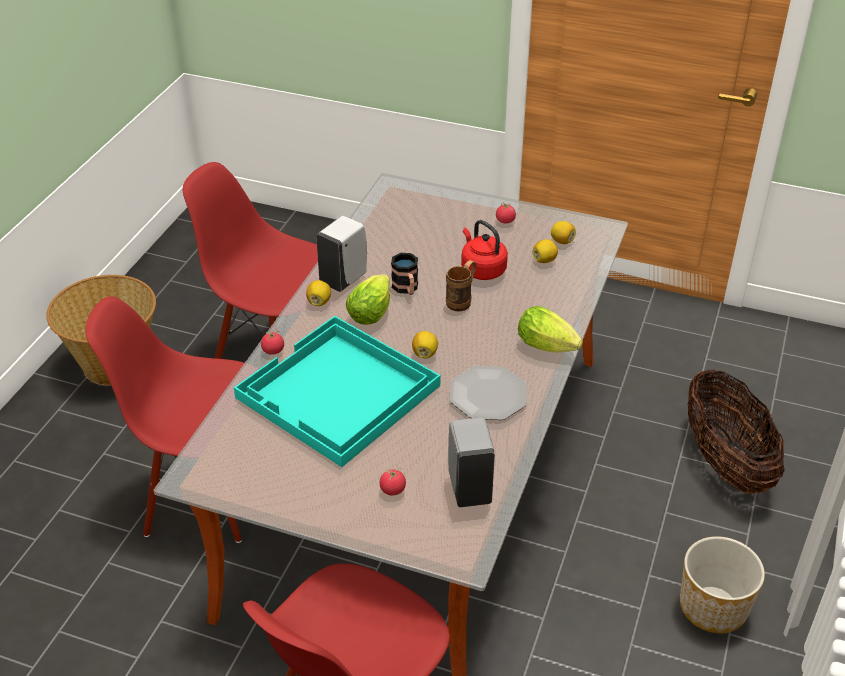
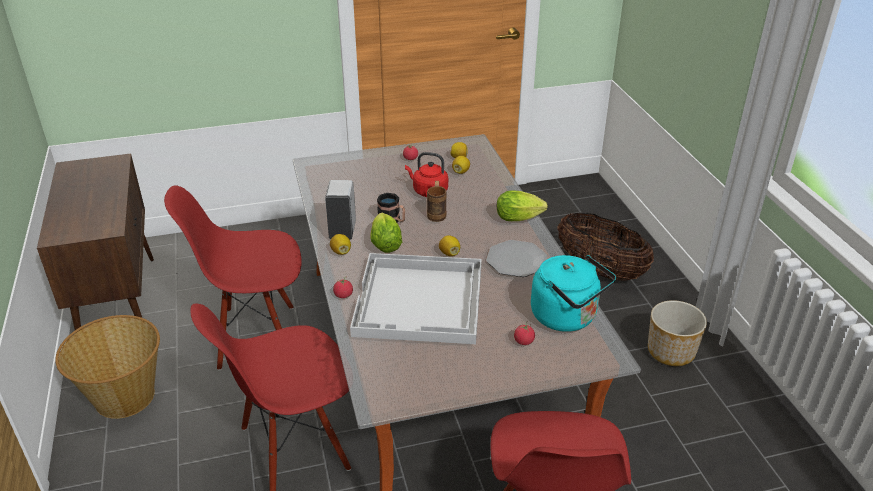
camera: 35 degrees left, 5 degrees down
(185, 267) = (120, 304): none -> brown cabinet
(338, 393) = (420, 301): turquoise tray -> white tray
(469, 487) = (567, 317): grey soap dispenser -> turquoise kettle

